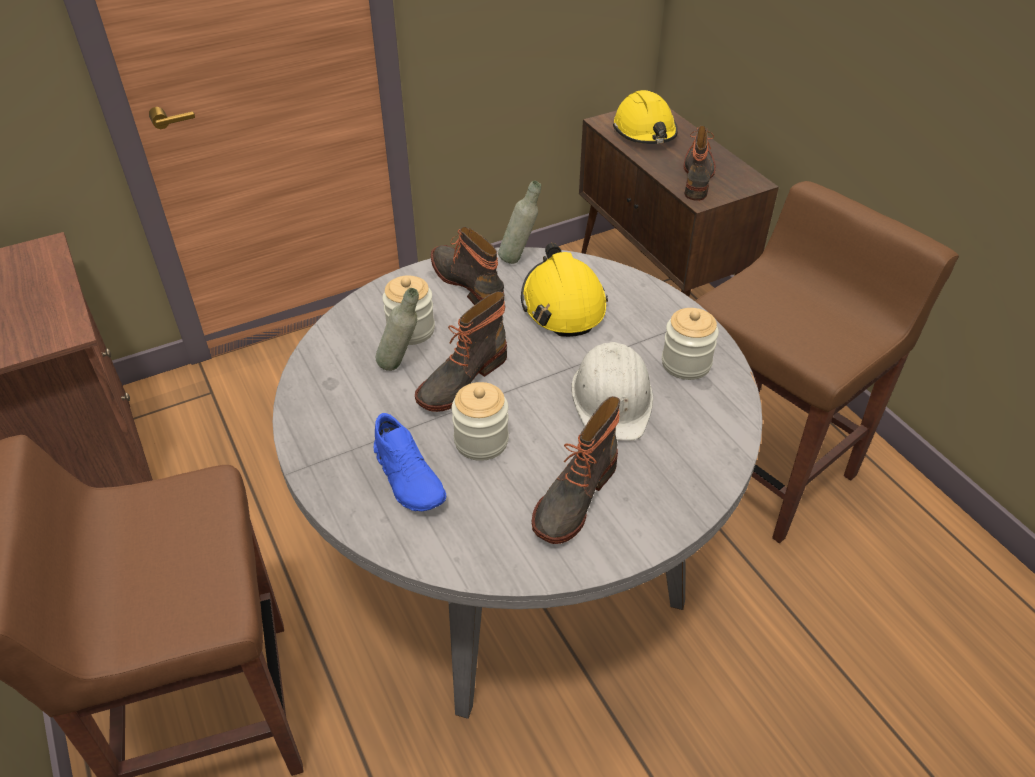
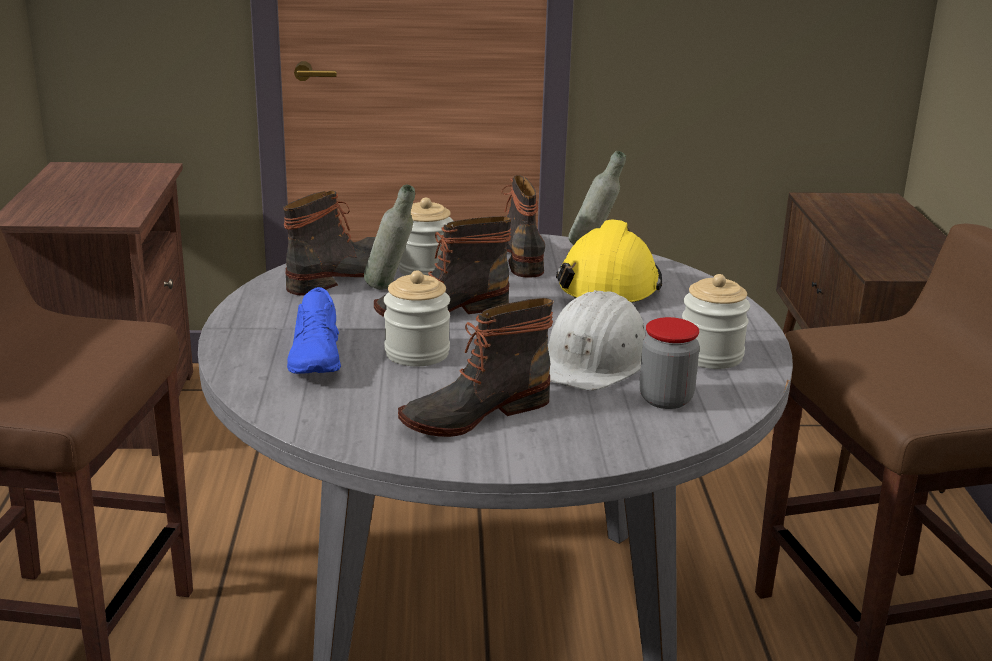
camera: 25 degrees right, 20 degrees down
(645, 132) = (857, 212): yellow hard hat -> none
(689, 426) = (665, 399): none -> jar
(698, 177) = (893, 255): boot -> boot (341, 274)

